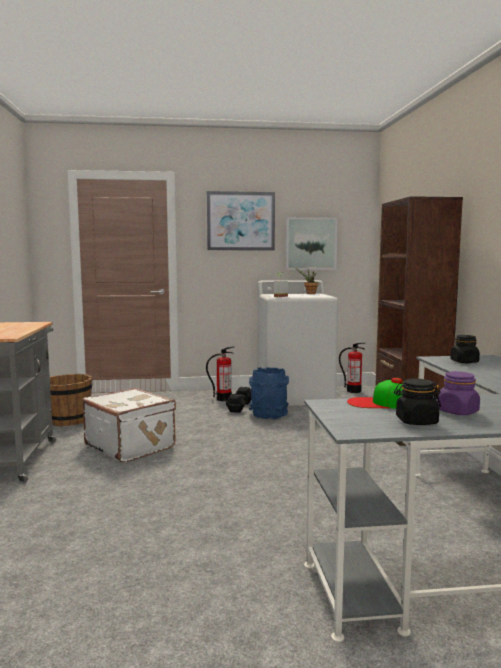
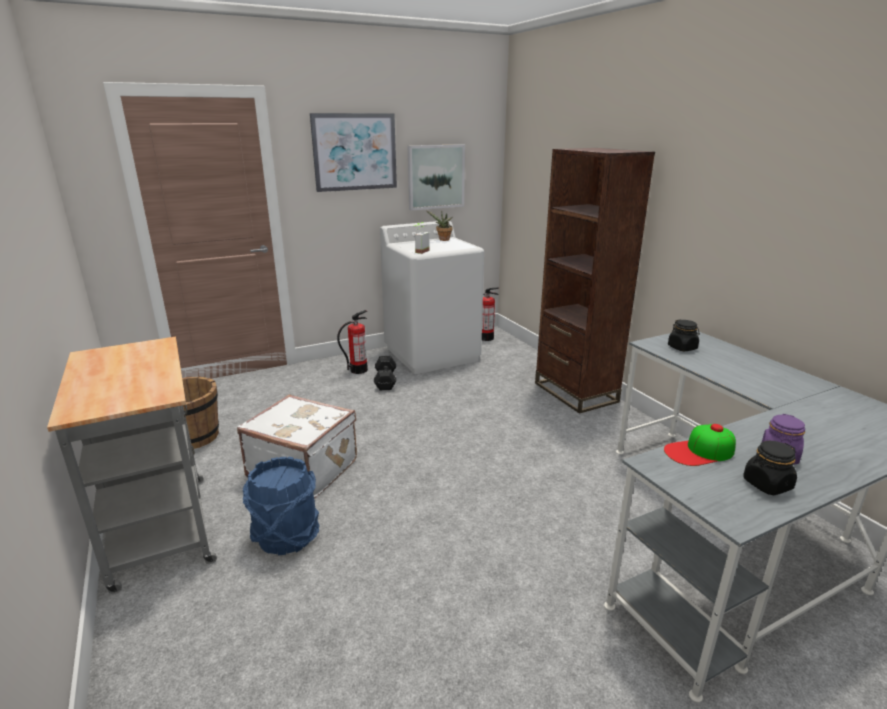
camera: 20 degrees left, 15 degrees up
(269, 414) = (424, 388): blue bucket -> blue bucket (287, 536)

